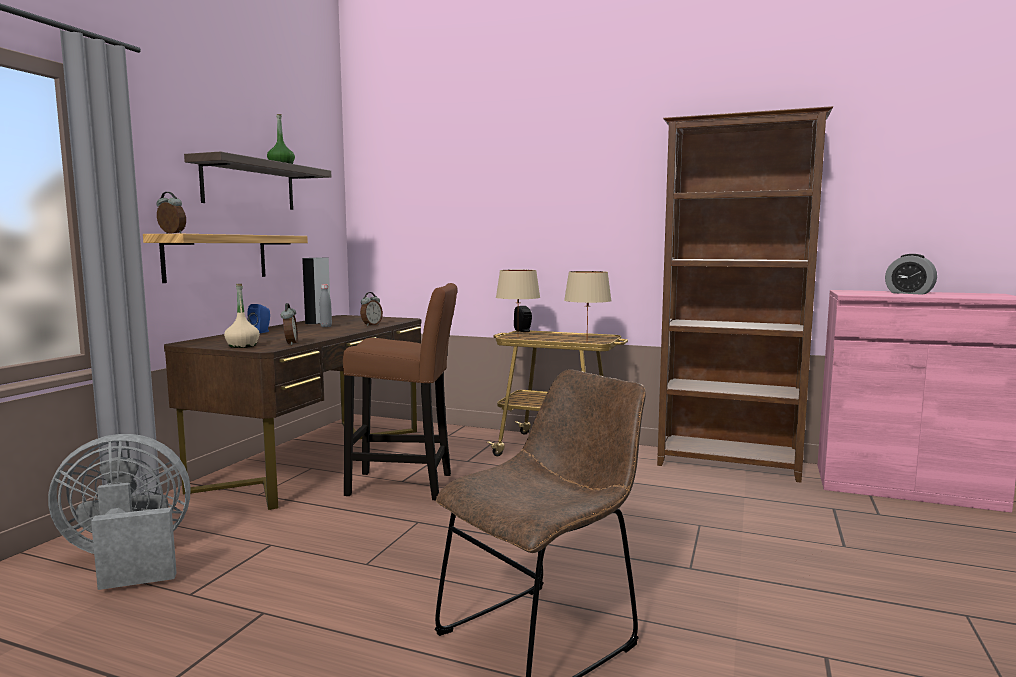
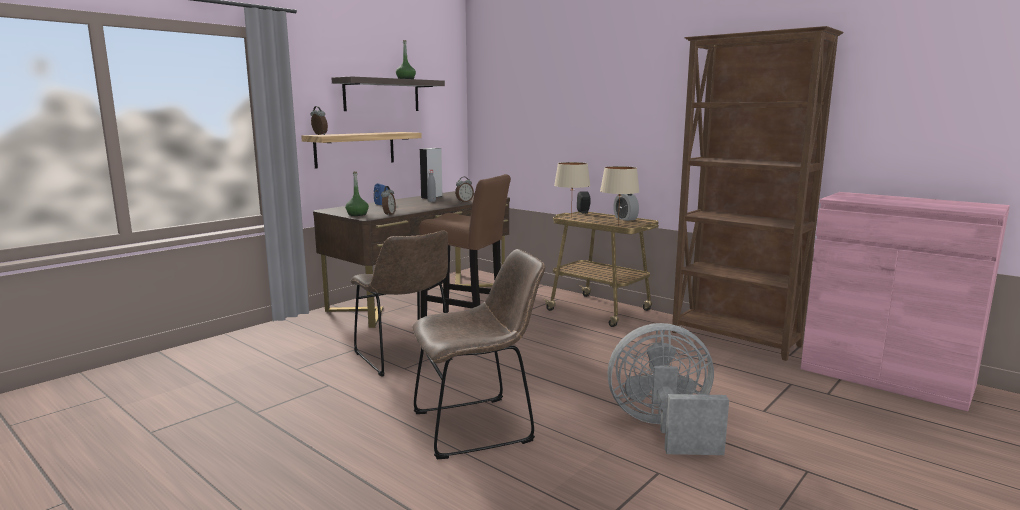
camera: 20 degrees right, 5 degrees up
(128, 560) = (275, 346): grey fan -> grey fan (664, 428)
(242, 346) = (357, 214): beige bottle -> green bottle
(355, 548) = (405, 358): none -> brown chair
(909, 293) = (900, 200): alarm clock -> alarm clock (625, 218)

